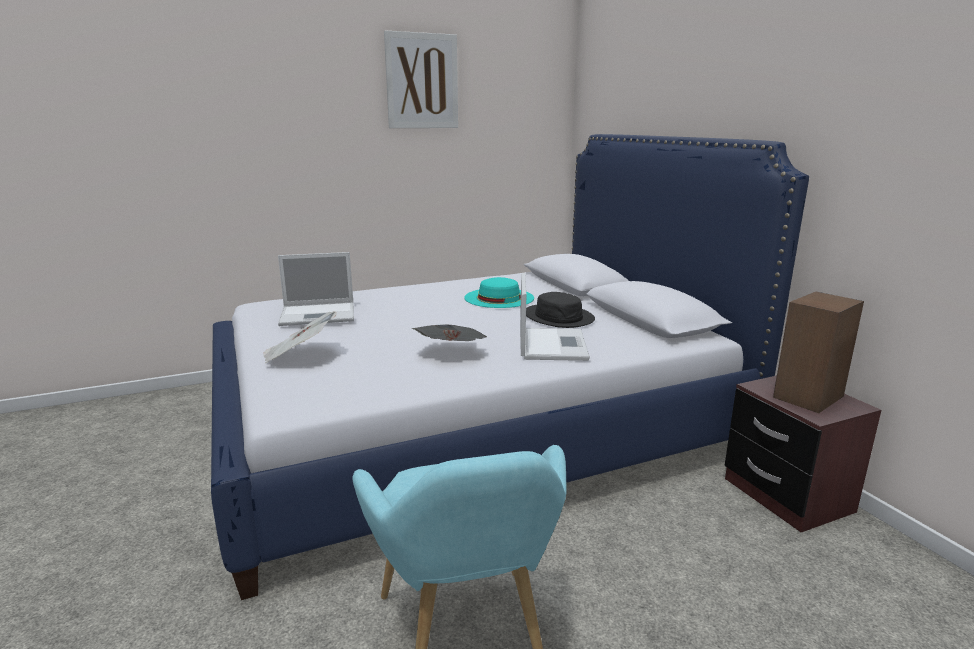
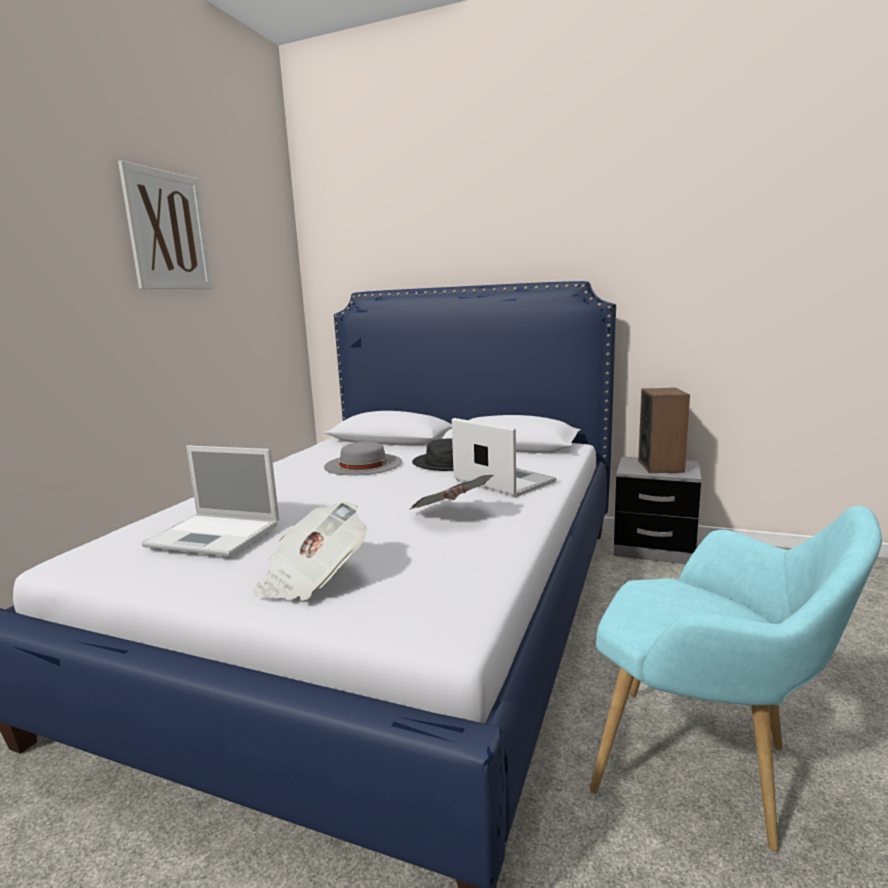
camera: 45 degrees left, 5 degrees down
(319, 314) = (216, 535): laptop -> laptop turned 75 degrees clockwise
(499, 298) = (363, 464): turquoise hat -> grey hat
(787, 495) = (654, 548): brown nightstand -> grey nightstand

